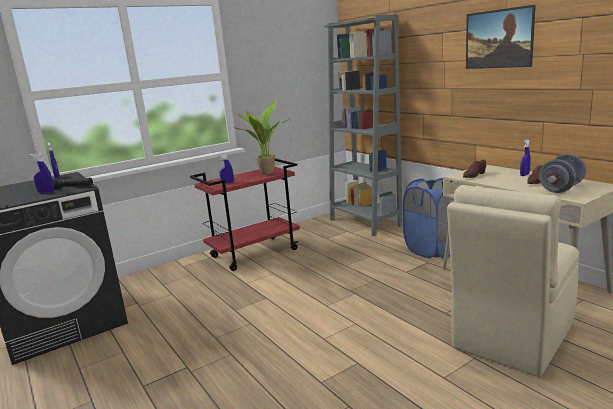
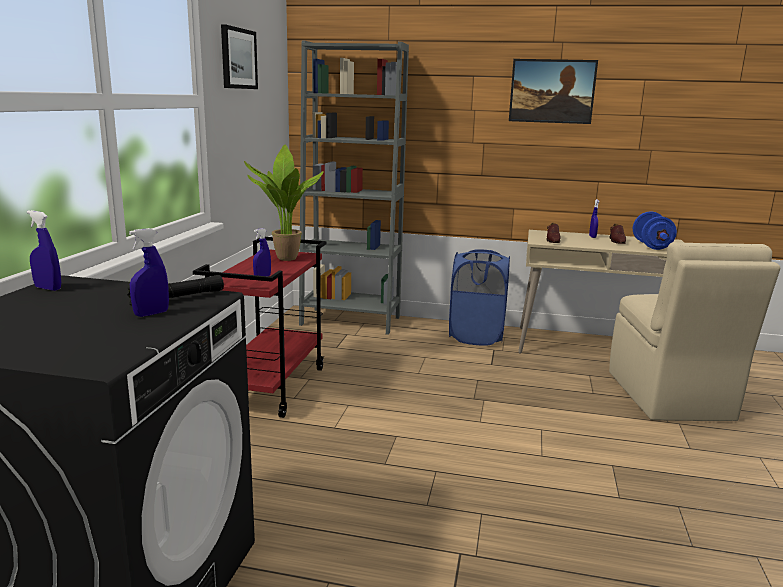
camera: 45 degrees left, 0 degrees up
(269, 44) = (238, 58): none -> picture
(561, 189) = (651, 246): grey dumbbell -> blue dumbbell

